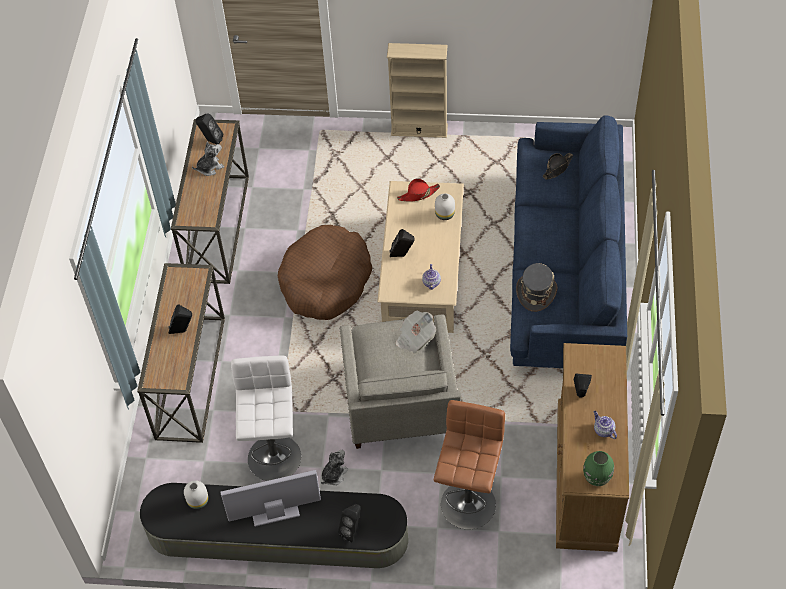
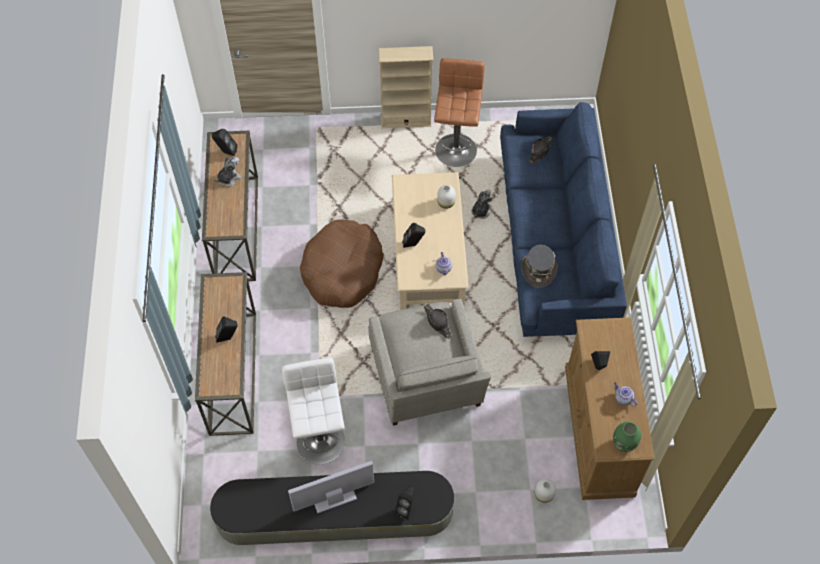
camera: 10 degrees left, 5 degrees up
(198, 501) = (262, 495): white vase -> white vase (544, 495)
(333, 474) = (376, 452): plush toy -> plush toy (480, 211)
(415, 338) = (437, 322): newspaper -> black hat
(418, 194) = (419, 186): red hat -> none
(469, 504) = (500, 467): brown stool -> brown stool (456, 150)

